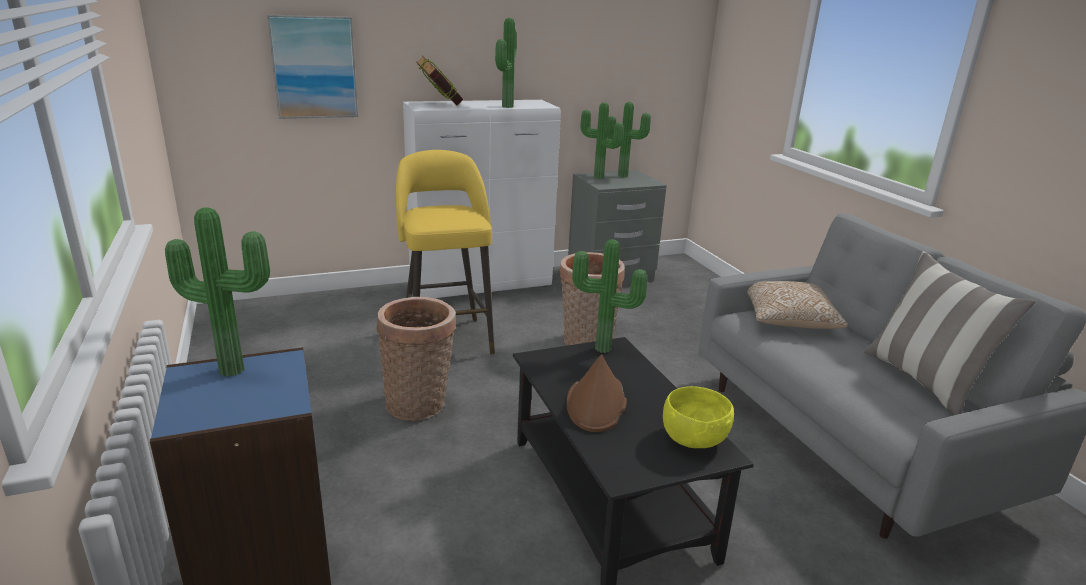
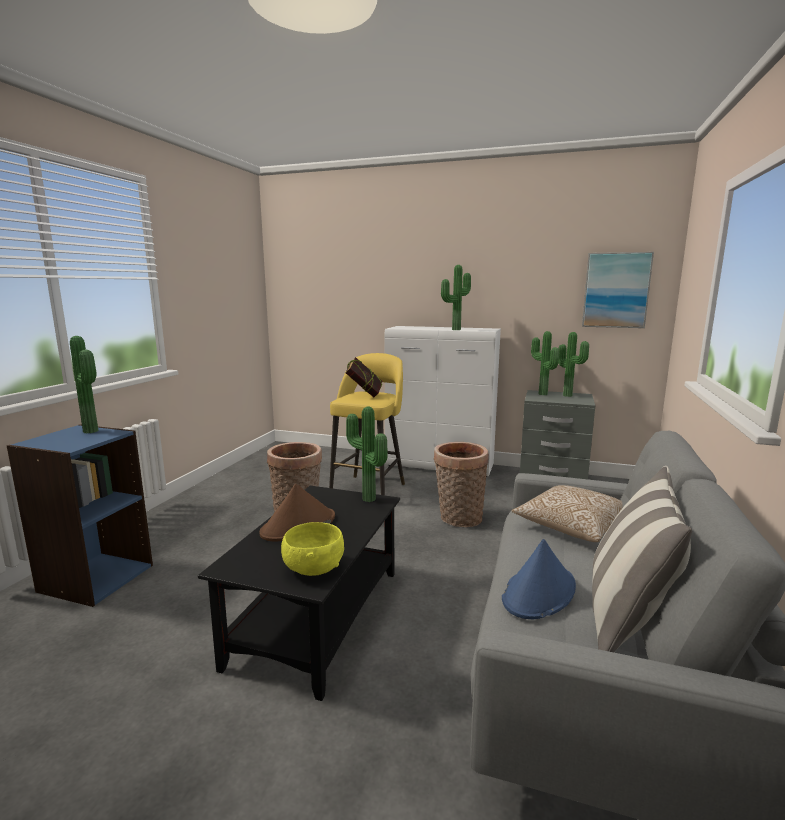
camera: 40 degrees right, 10 degrees down
(314, 67) = (345, 302): picture -> picture (616, 290)
(440, 104) = (414, 327): book -> book (364, 395)
(858, 384) = (539, 592): none -> blue hat

